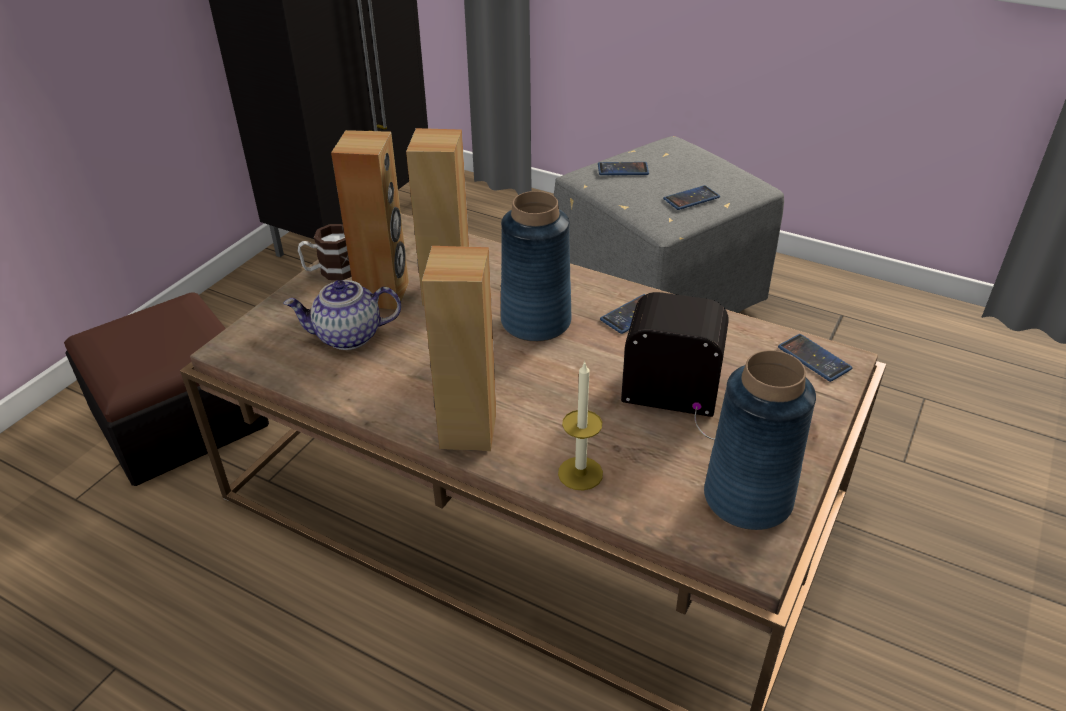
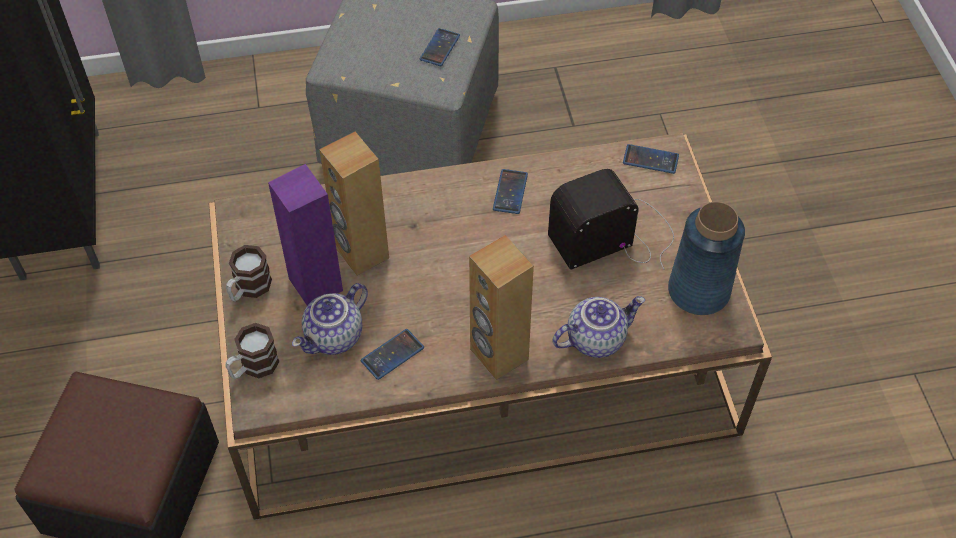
camera: 40 degrees left, 15 degrees up
(263, 322) = (253, 367): none -> mug
(384, 294) = (316, 284): brown speaker -> purple speaker
(535, 321) = (451, 239): blue vase -> none
(580, 473) = (595, 338): candle -> teapot
(623, 169) = (358, 43): phone -> phone (392, 354)

